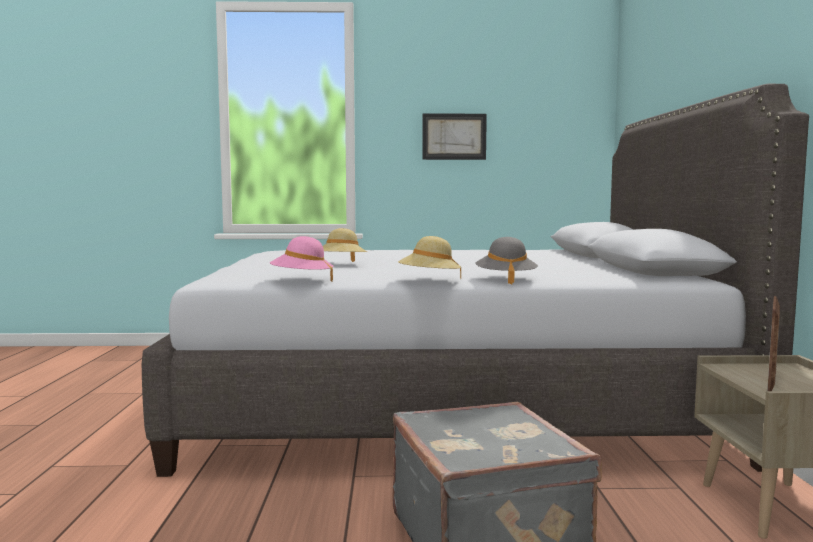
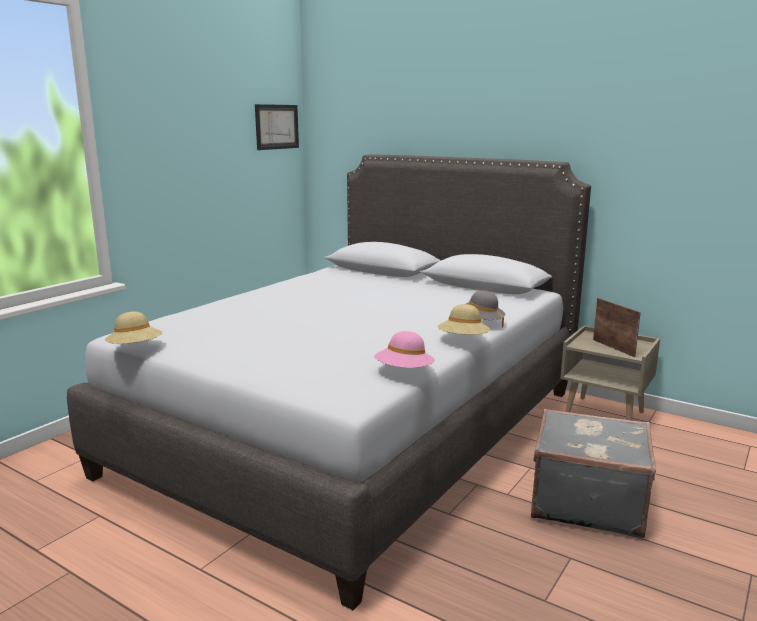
camera: 55 degrees left, 10 degrees up
(341, 264) = (310, 339): beige hat -> beige hat (135, 349)
(454, 136) = (193, 161): picture -> picture (276, 127)

